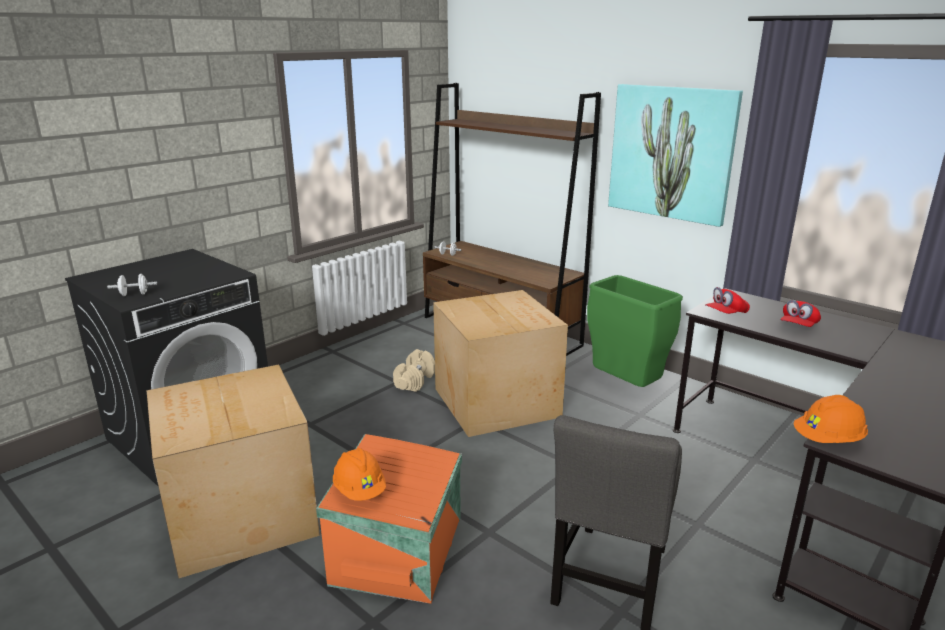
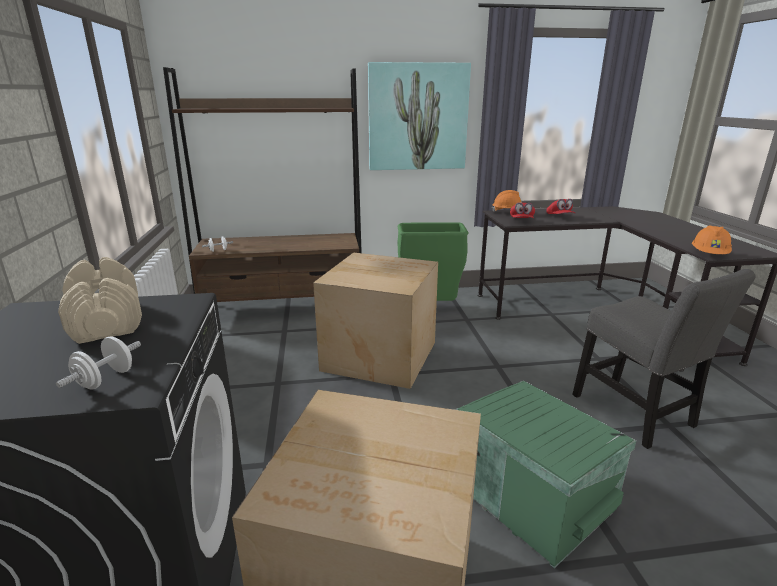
camera: 50 degrees left, 0 degrees up
(360, 490) = (560, 447): orange hard hat -> orange hard hat (508, 212)
(400, 549) = (532, 493): orange storage box -> green storage box
(415, 381) = (291, 374): beige dumbbell -> beige dumbbell (107, 321)

